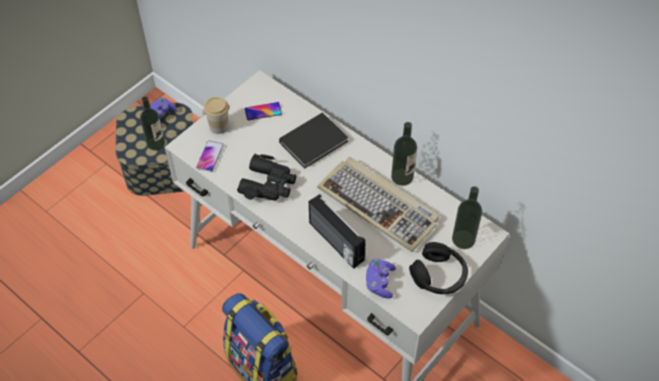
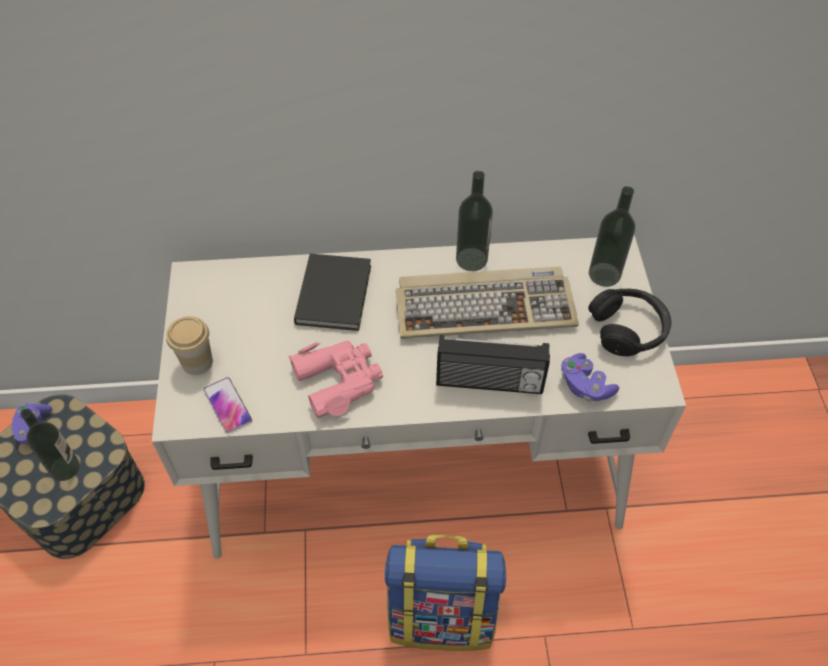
camera: 45 degrees left, 0 degrees up
(263, 111) = (233, 304): phone -> none
(268, 184) = (339, 380): black binoculars -> pink binoculars

